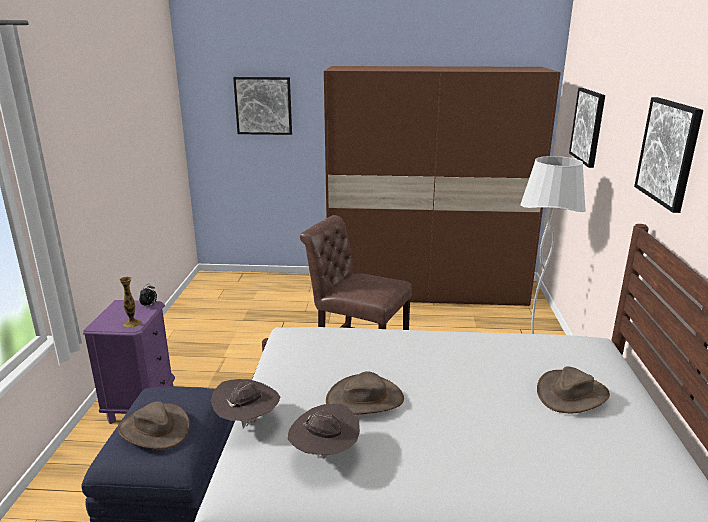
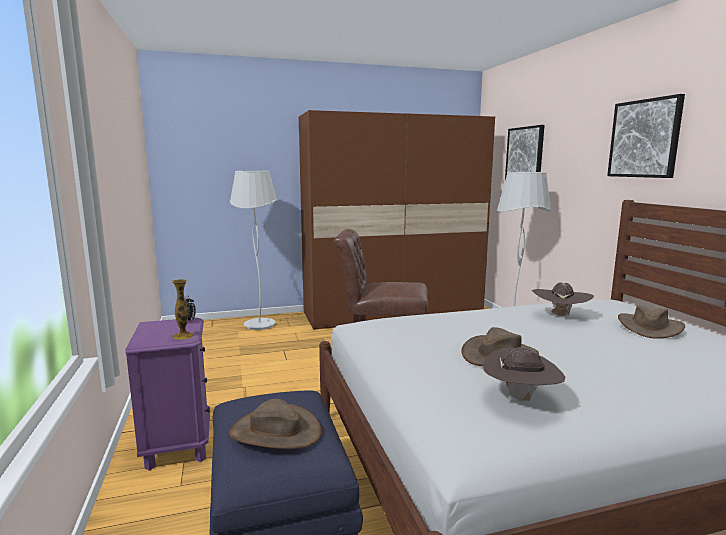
camera: 20 degrees left, 10 degrees down
(247, 421) = (407, 390): brown hat -> brown hat (560, 316)
(263, 105) = (234, 153): picture -> none
(281, 286) = (259, 325): none -> white floor lamp

